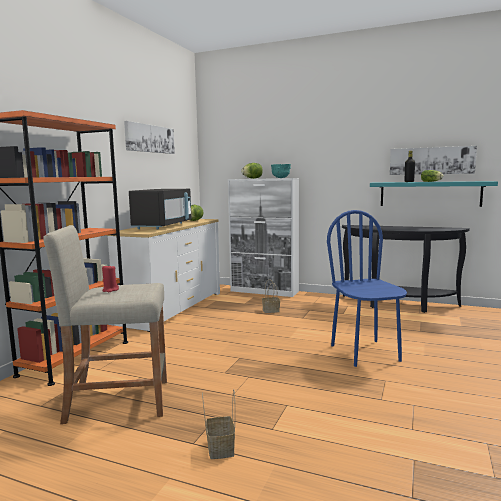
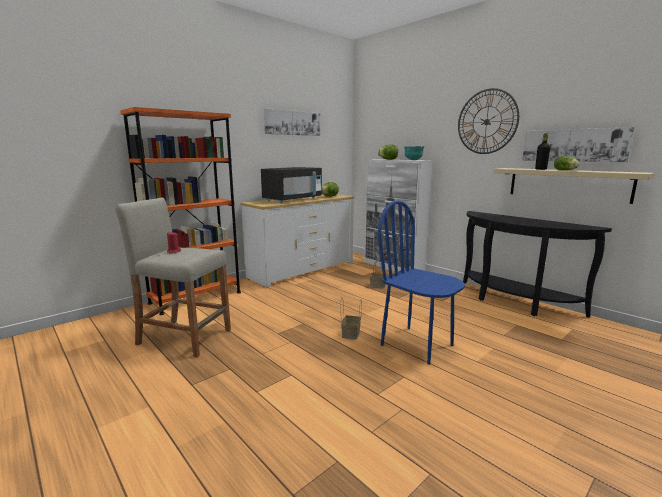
camera: 25 degrees right, 5 degrees up
(220, 447) = (204, 394): basket -> basket (350, 333)
(352, 140) = (486, 122): none -> wall clock
(365, 353) = (417, 344): blue chair -> blue chair turned 60 degrees counterclockwise
(429, 194) = (567, 184): turquoise shelf -> beige shelf

